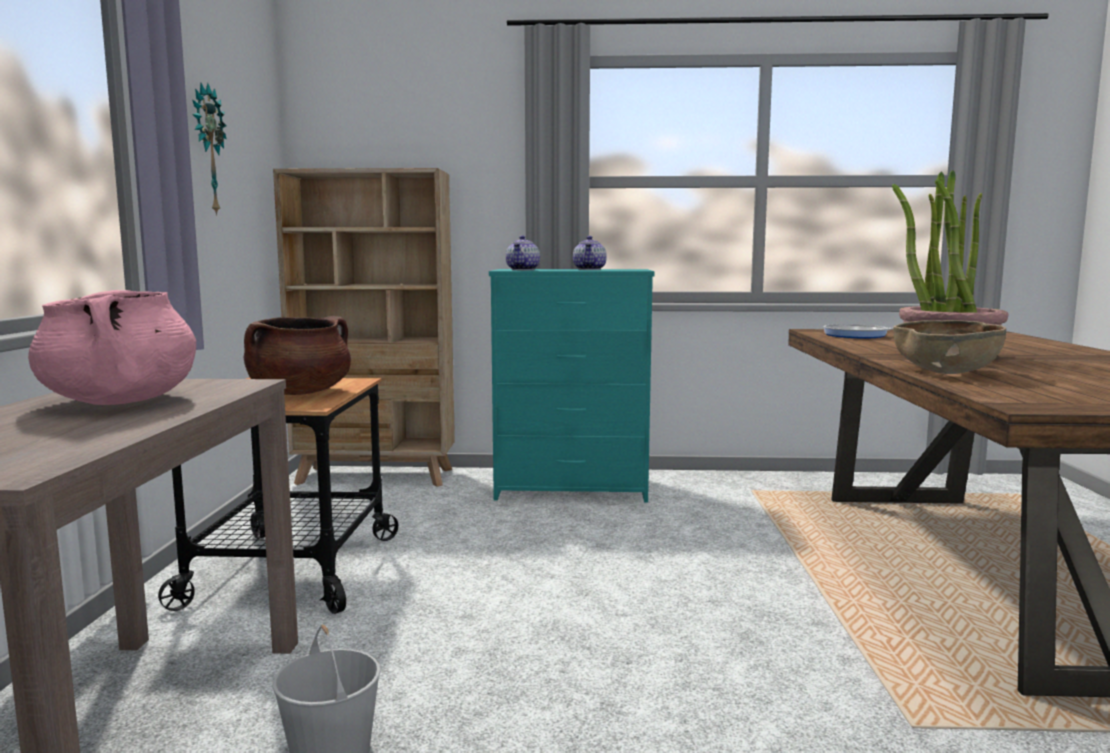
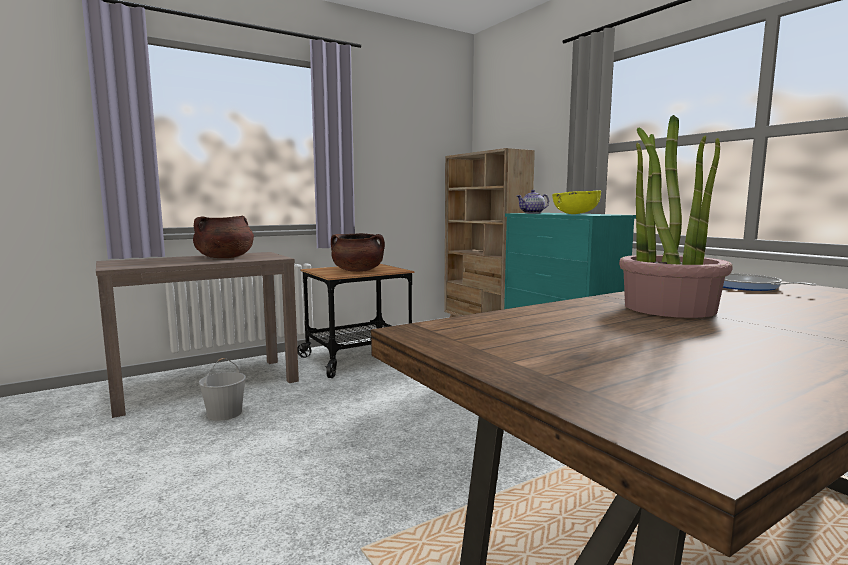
camera: 55 degrees right, 0 degrees up
(121, 402) = (225, 258): pink cooking pot -> brown cooking pot
(206, 150) = (390, 150): wall clock -> none
(590, 269) = (576, 214): teapot -> yellow bowl
(946, 372) = (558, 311): brown bowl -> none

